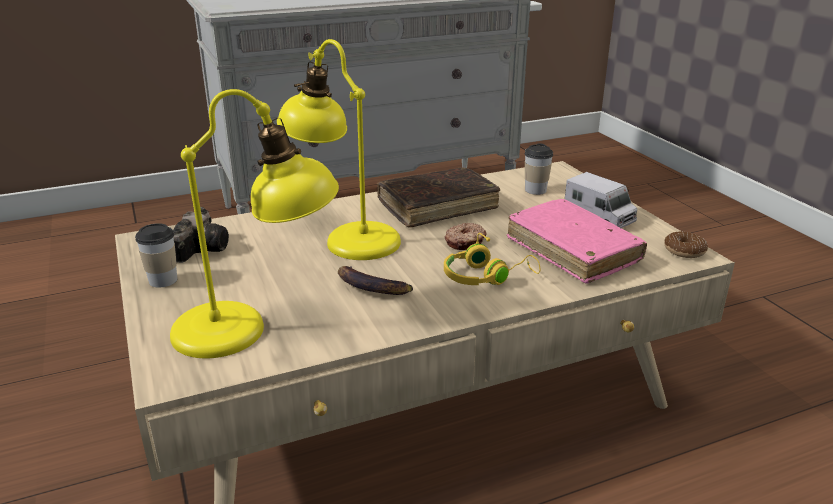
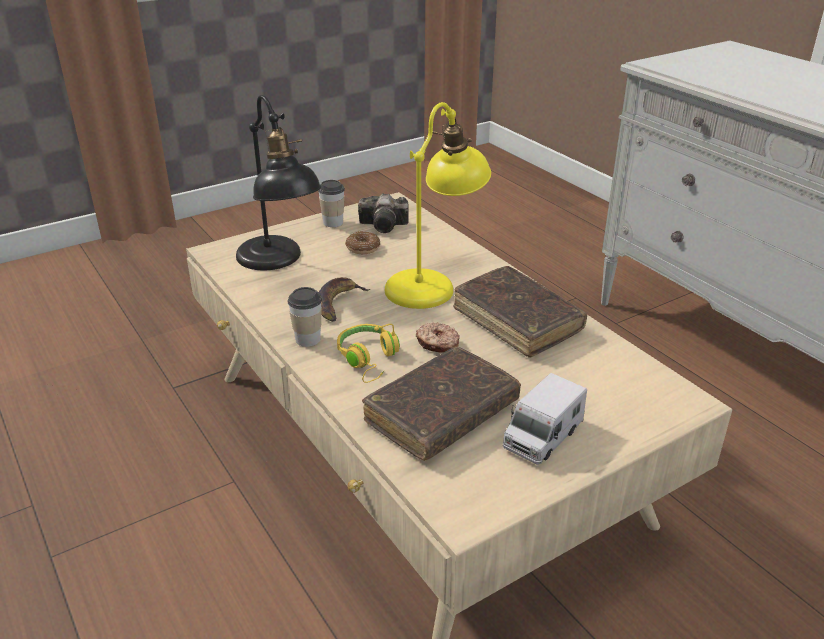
camera: 80 degrees right, 5 degrees up
(258, 321) = (281, 266): yellow table lamp -> black table lamp
(535, 190) = (602, 385): cup -> cup (308, 339)
(572, 251) = (441, 414): pink book -> brown book
(684, 251) = (471, 507): donut -> donut (363, 248)

